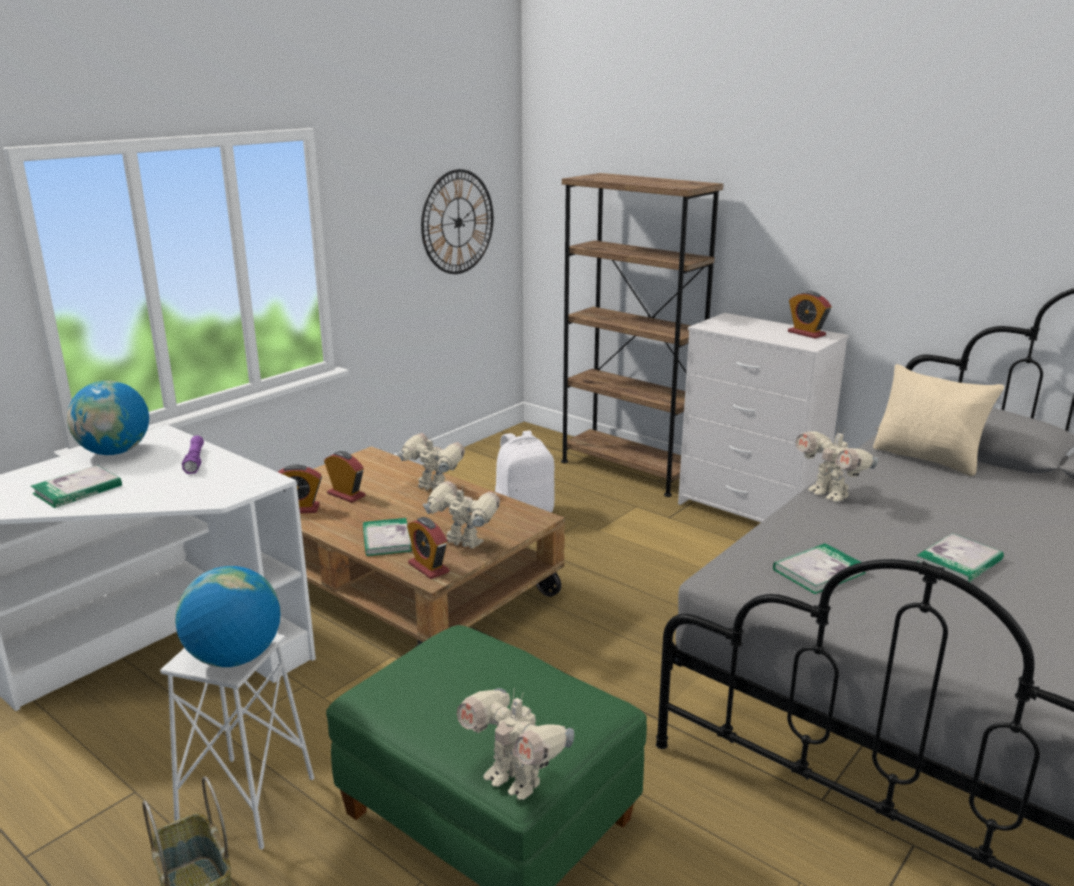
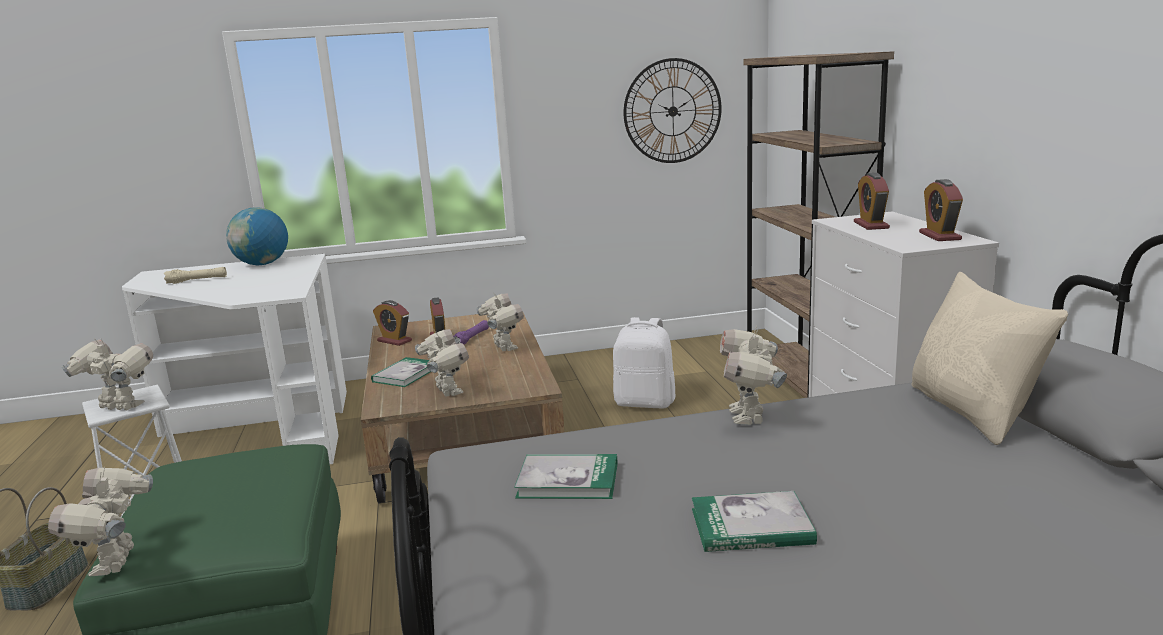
camera: 40 degrees right, 5 degrees down
(77, 489) = (197, 280): book -> beige flashlight
(195, 461) = (285, 276): purple flashlight -> purple flashlight (471, 338)
(234, 658) = (119, 408): globe -> toy robot
(428, 567) = (392, 401): alarm clock -> alarm clock (871, 225)

